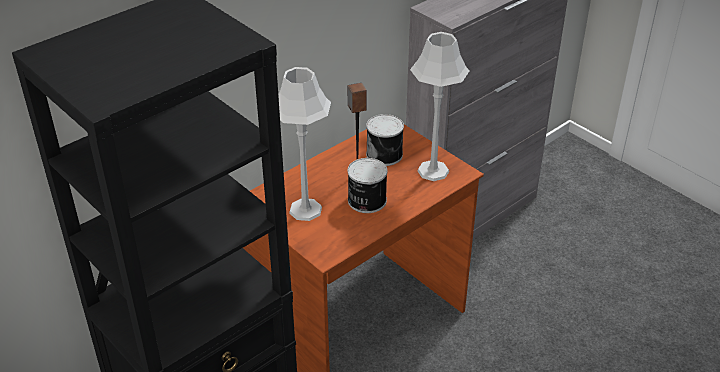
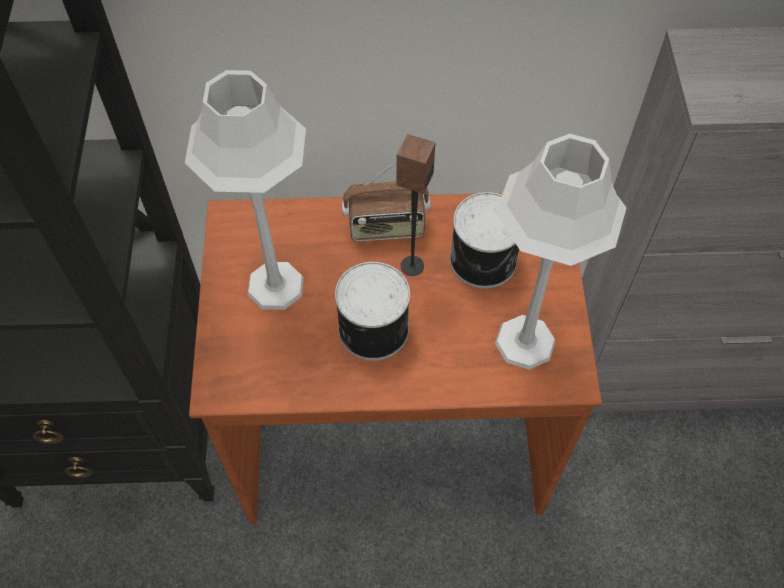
camera: 40 degrees right, 20 degrees up
(329, 165) = (386, 227): none -> radio

